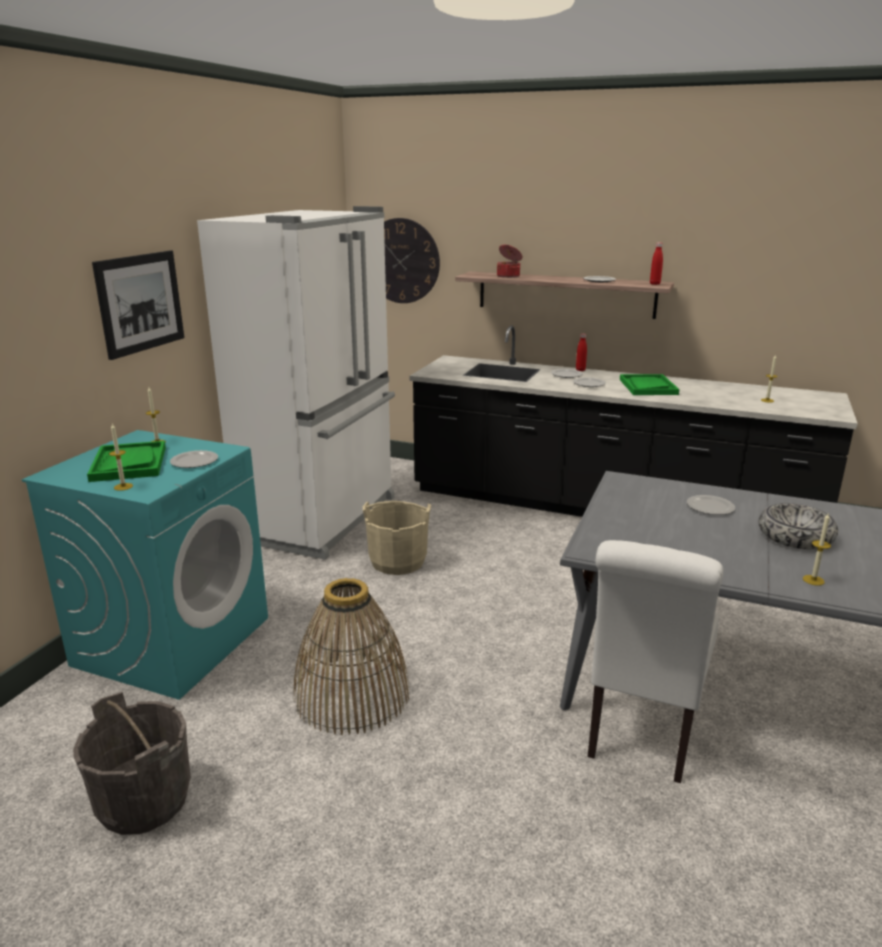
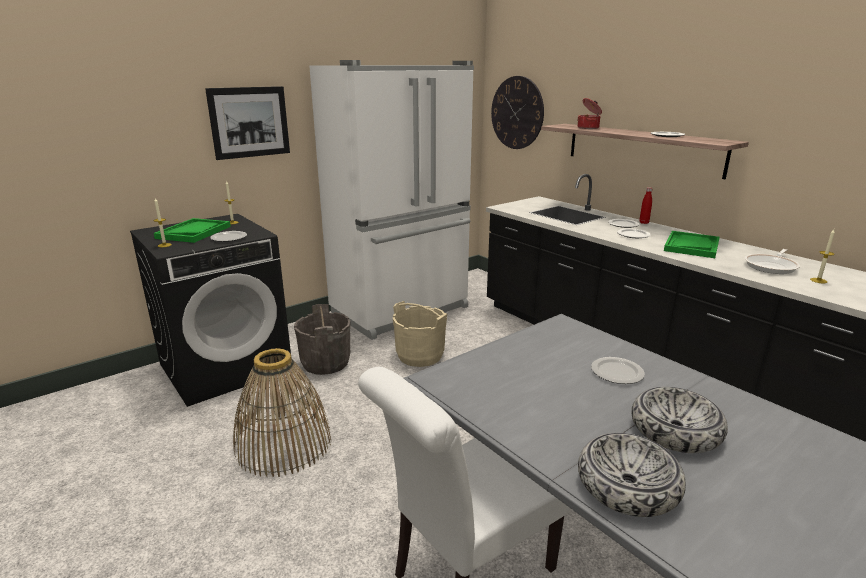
camera: 30 degrees right, 0 degrees up
(144, 800) = (99, 465): grey bucket -> grey bucket (326, 363)
(173, 640) = (226, 366): turquoise washing machine -> black washing machine
(655, 284) = (720, 141): red bottle -> none
(724, 394) = (771, 266): none -> frying pan
(813, 580) = (627, 485): candle -> bowl

